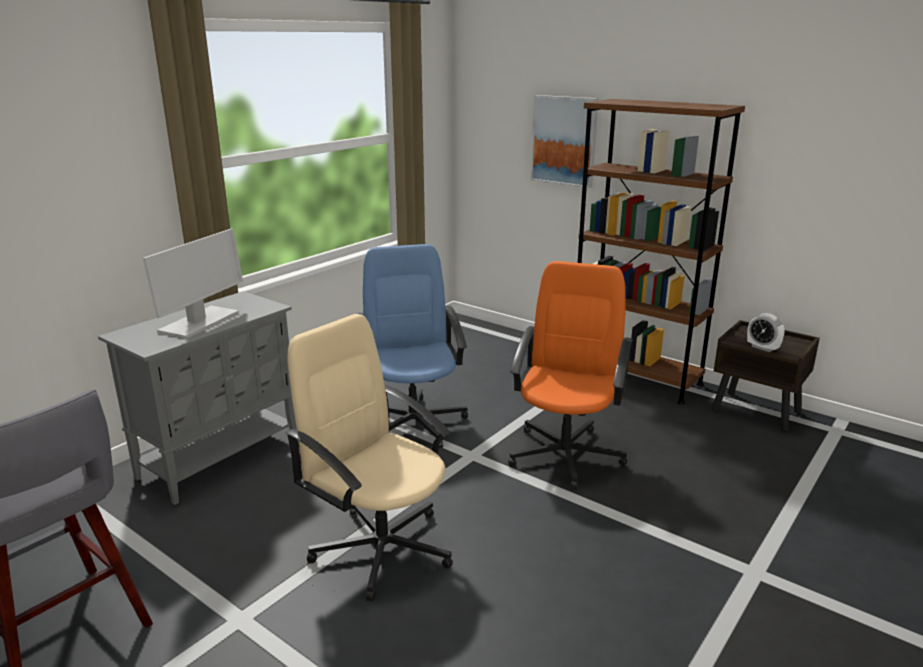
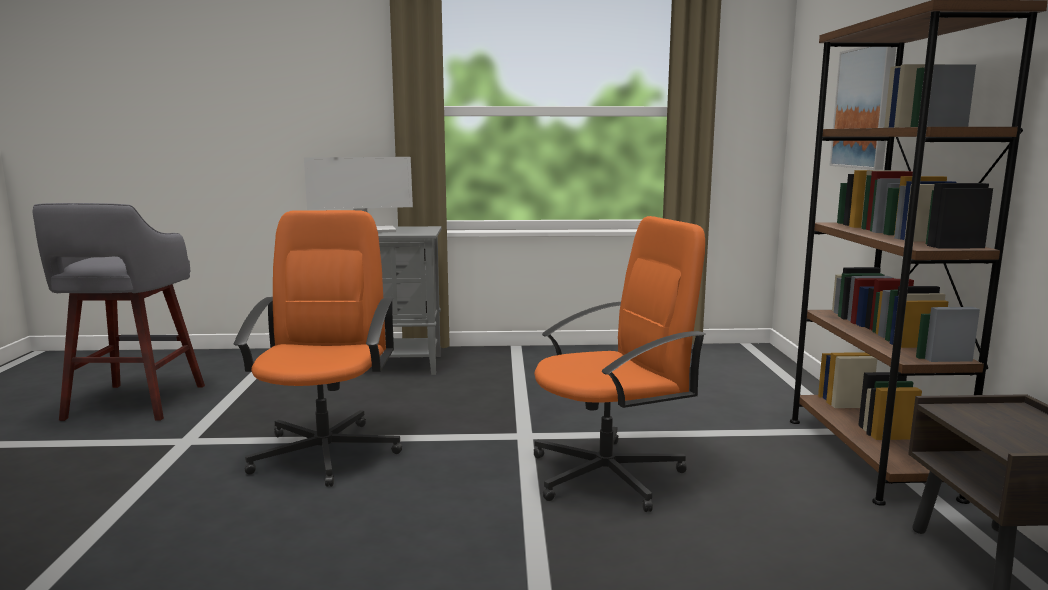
camera: 50 degrees right, 10 degrees down
(381, 547) = (326, 452): beige office chair -> orange office chair
(414, 423) = (535, 397): blue office chair -> none
(762, 348) = (980, 429): alarm clock -> none

